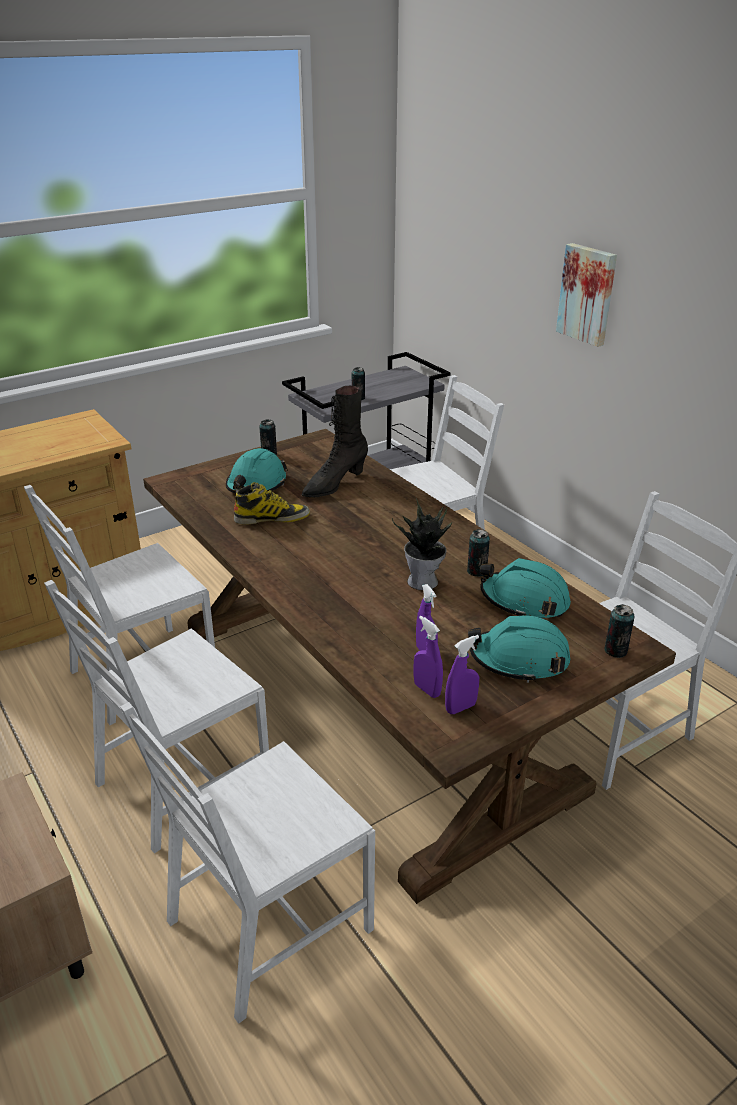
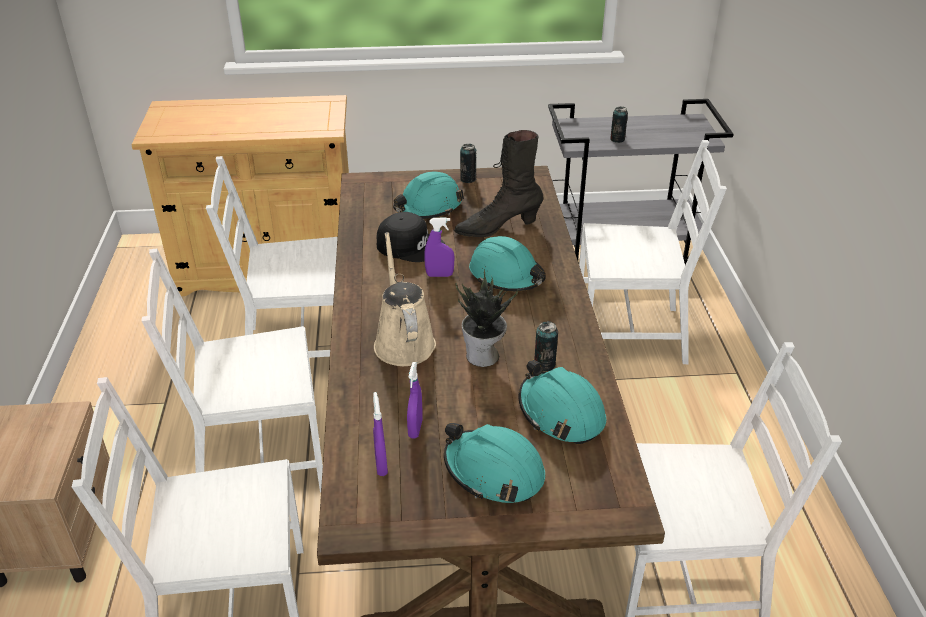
camera: 30 degrees right, 5 degrees up
(272, 518) = (410, 245): boot -> black cap
(345, 592) = (403, 341): none -> beige watering can
(379, 517) = (506, 276): none -> turquoise hard hat
(460, 708) = (393, 495): purple spray bottle -> purple spray bottle (439, 275)
(588, 294) = (851, 83): picture -> none
(615, 651) = (600, 503): can -> none

